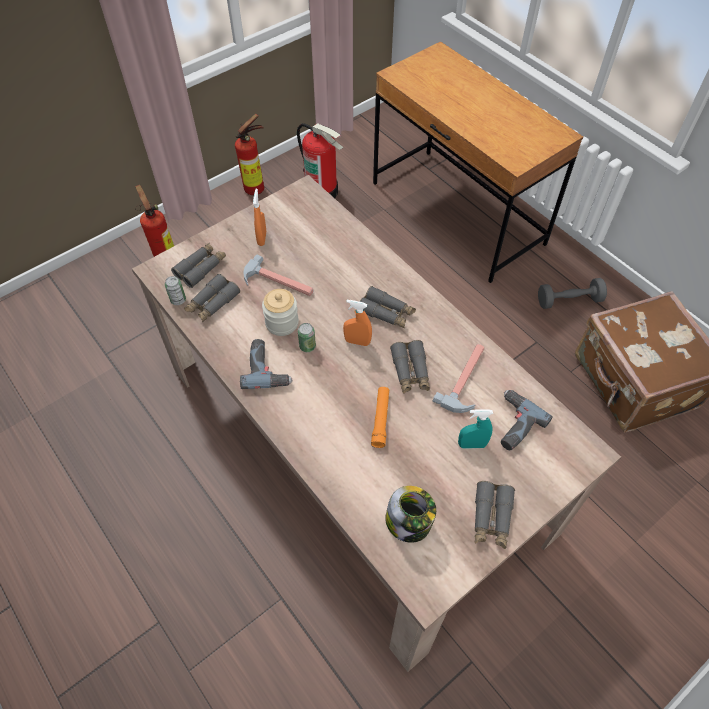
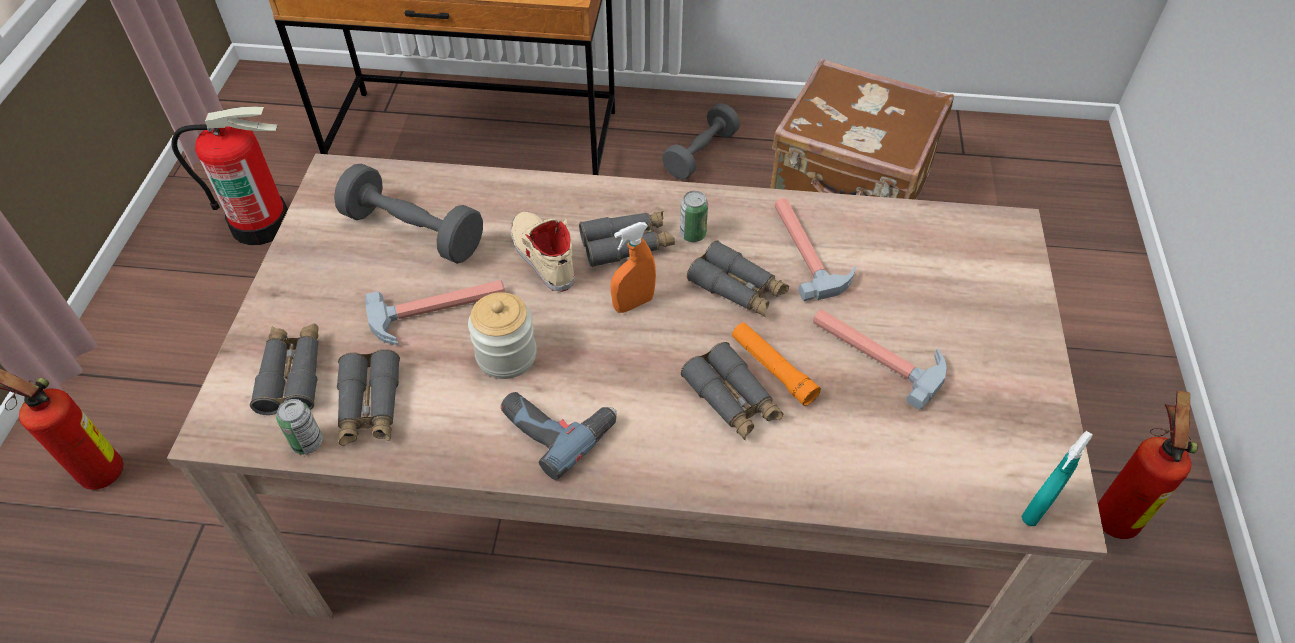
camera: 45 degrees left, 5 degrees down
(257, 188) = (153, 279): fire extinguisher -> fire extinguisher (1114, 514)
(262, 238) = (343, 272): orange spray bottle -> none
(306, 240) = (413, 232): none -> grey dumbbell
(307, 346) = (577, 357): can -> can (692, 234)
(345, 290) = (541, 256): none -> beige shoe
(409, 523) = (947, 455): jar -> none
(436, 452) = (877, 352): none -> hammer
(472, 445) = (899, 313): turquoise spray bottle -> turquoise spray bottle (1037, 509)
(491, 518) = (1013, 372): grey binoculars -> grey binoculars (732, 399)
(513, 423) = (909, 257): power drill -> none

